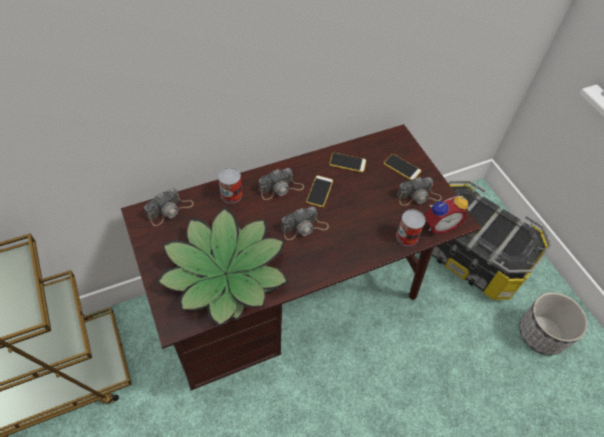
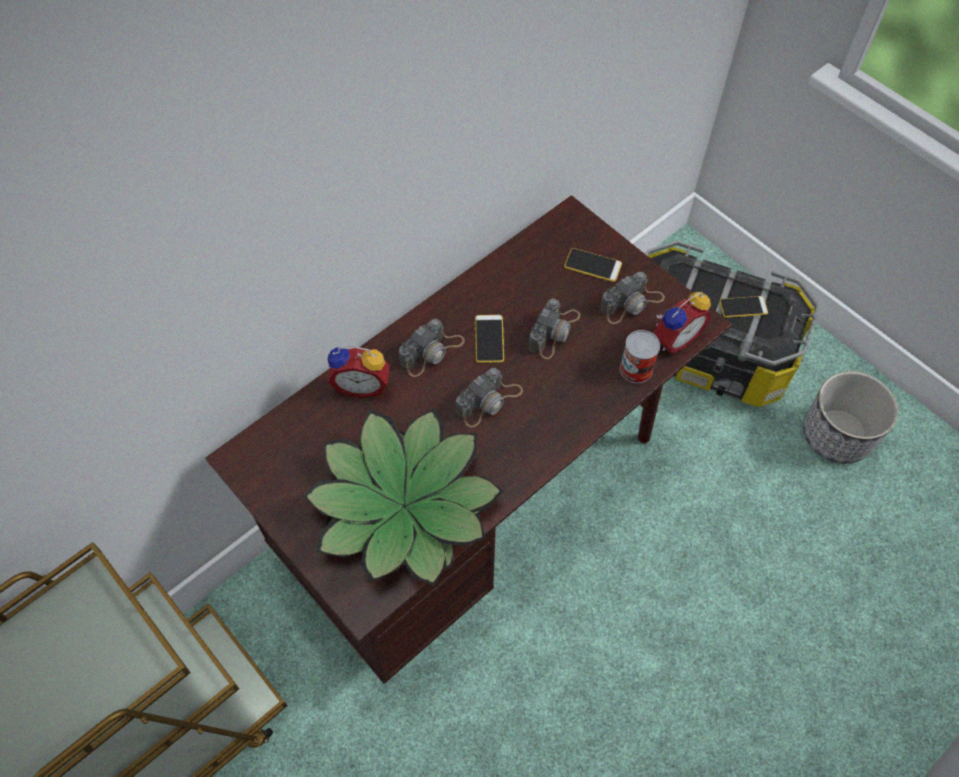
camera: 15 degrees left, 5 degrees up
(170, 210) = (282, 437): camera -> camera (554, 331)
(231, 194) = (362, 384): can -> alarm clock
(347, 162) = (512, 281): phone -> phone (743, 307)

